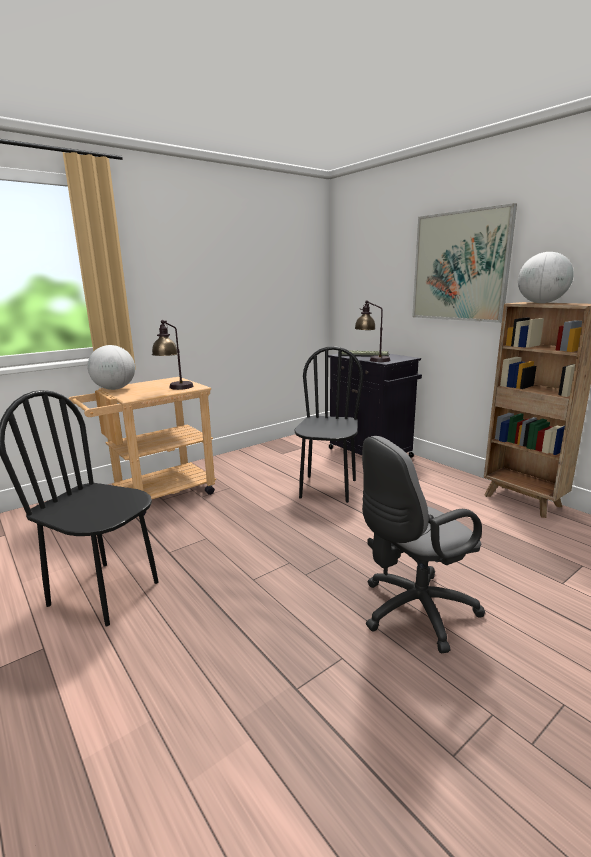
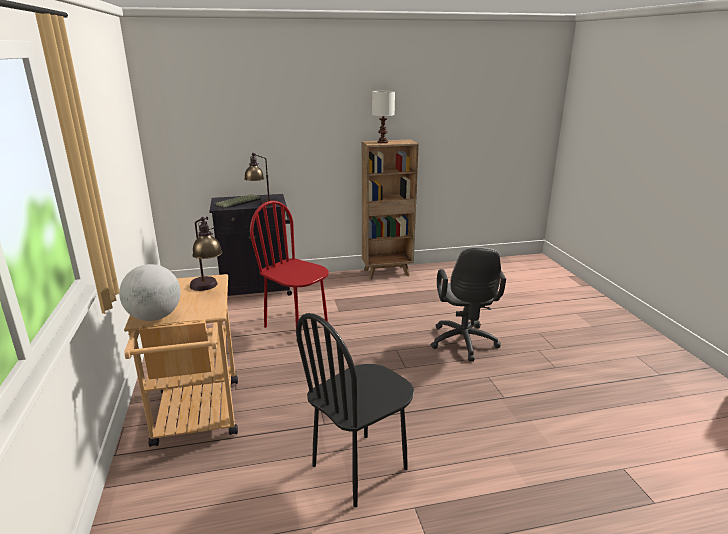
camera: 65 degrees left, 5 degrees up
(327, 488) = (296, 325): black chair -> red chair
(460, 267) = (306, 116): picture -> none
(541, 303) = (383, 142): globe -> white table lamp

